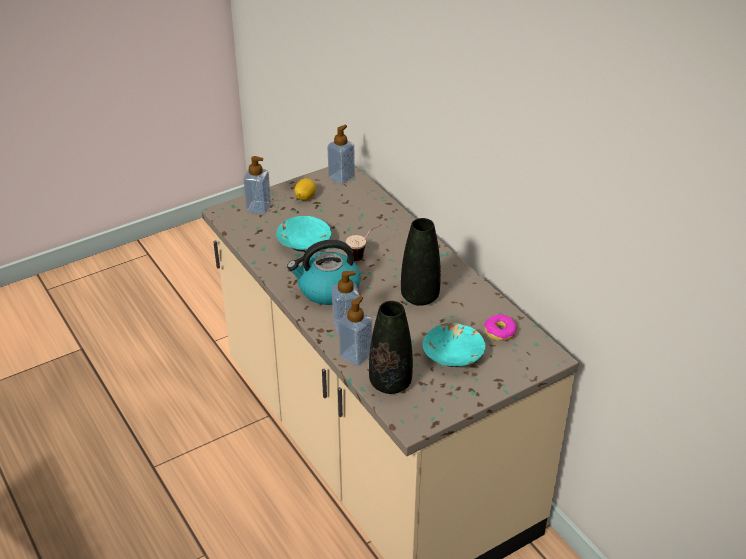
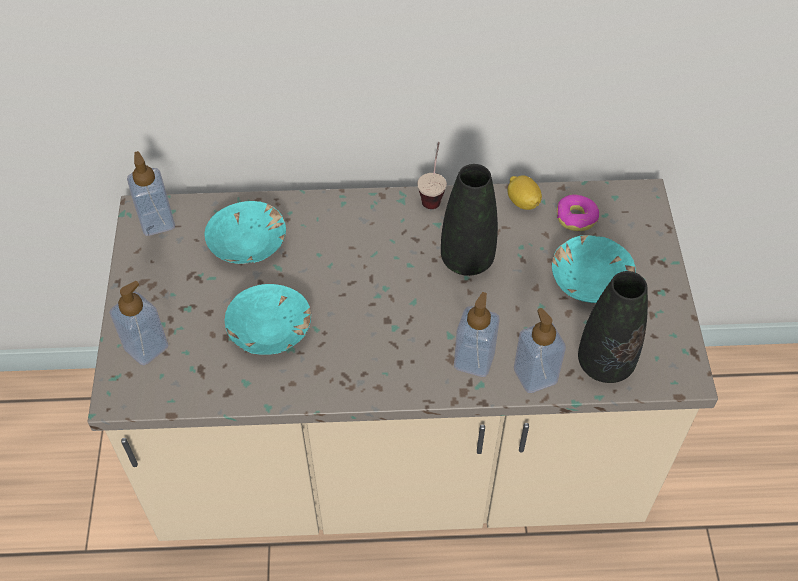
camera: 60 degrees left, 15 degrees up
(305, 197) = (168, 282): lemon -> lemon (523, 202)
(327, 289) = (388, 347): kettle -> none
(355, 212) = (248, 244): none -> turquoise bowl
(364, 255) = (346, 276): cup -> cup (433, 193)

